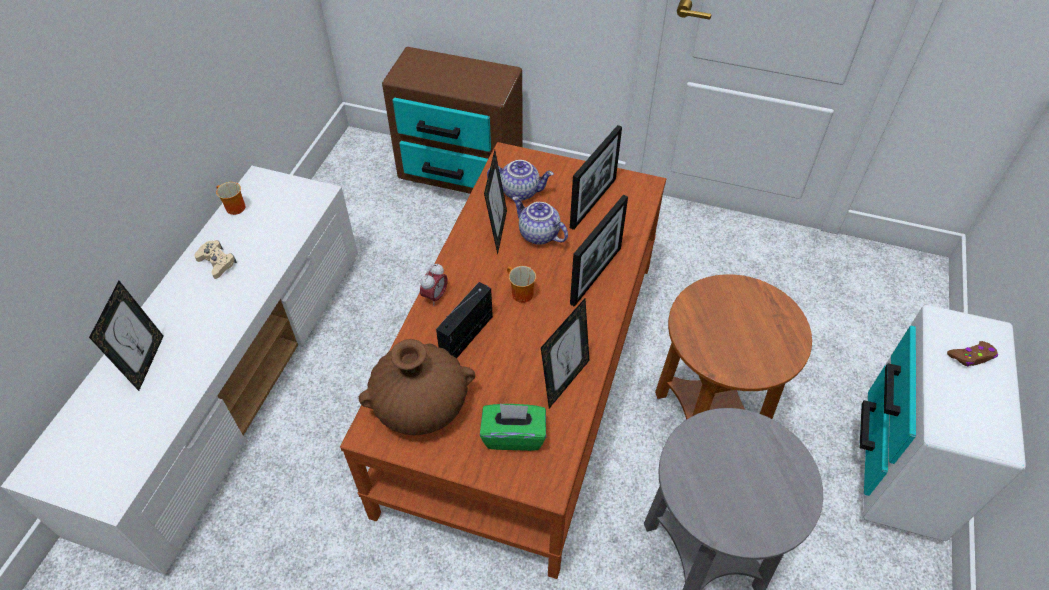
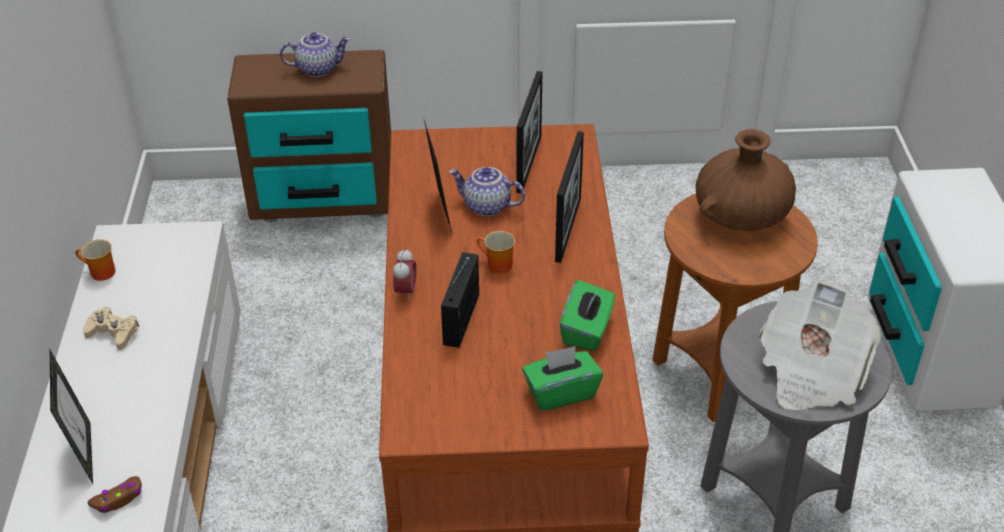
camera: 20 degrees left, 10 degrees down
(421, 406) = (448, 394): brown vase -> brown vase (741, 217)
(520, 191) = (444, 171): teapot -> teapot (318, 68)
(564, 381) = (587, 331): picture frame -> green tissue box
(738, 495) = (811, 371): none -> newspaper
(971, 357) = (961, 203): brown game controller -> brown game controller (118, 499)

